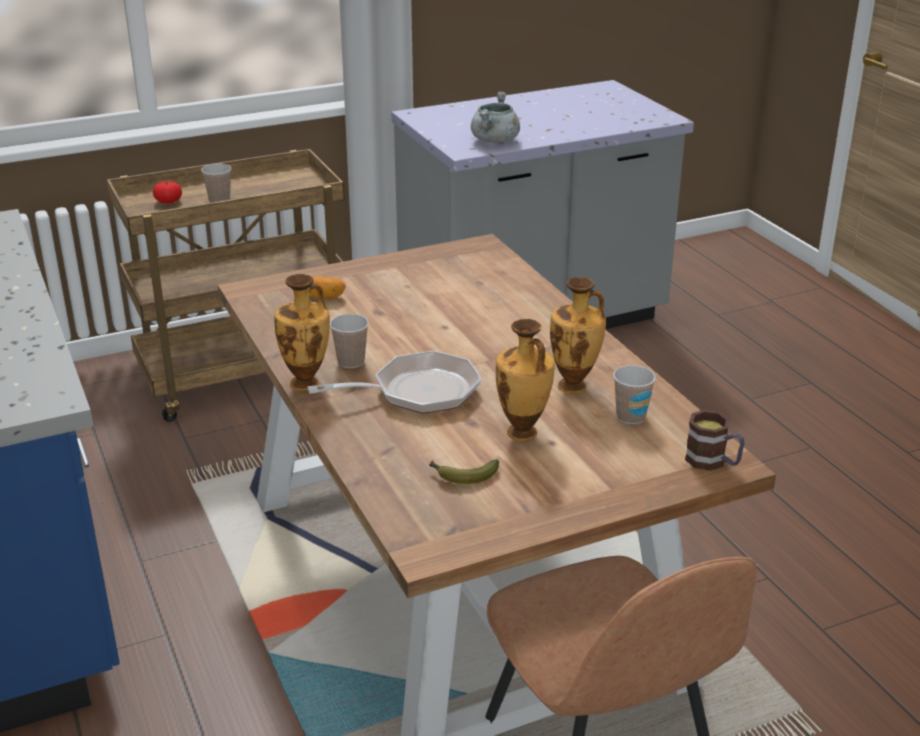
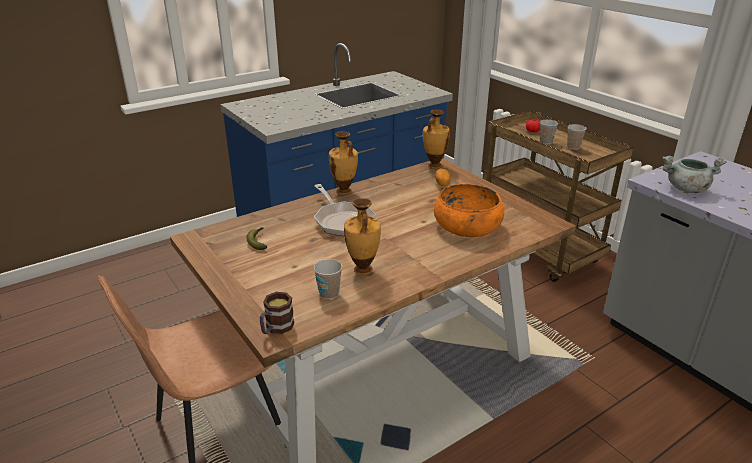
camera: 80 degrees right, 0 degrees up
(351, 362) = (370, 199): cup -> cup (573, 147)
(471, 298) = (467, 226): none -> orange bowl
(522, 434) = (302, 256): vase -> vase (434, 165)

